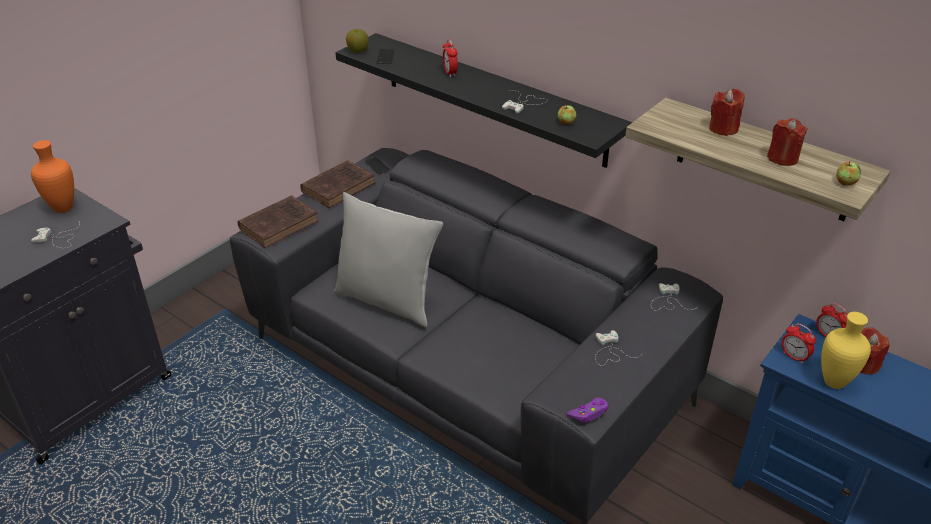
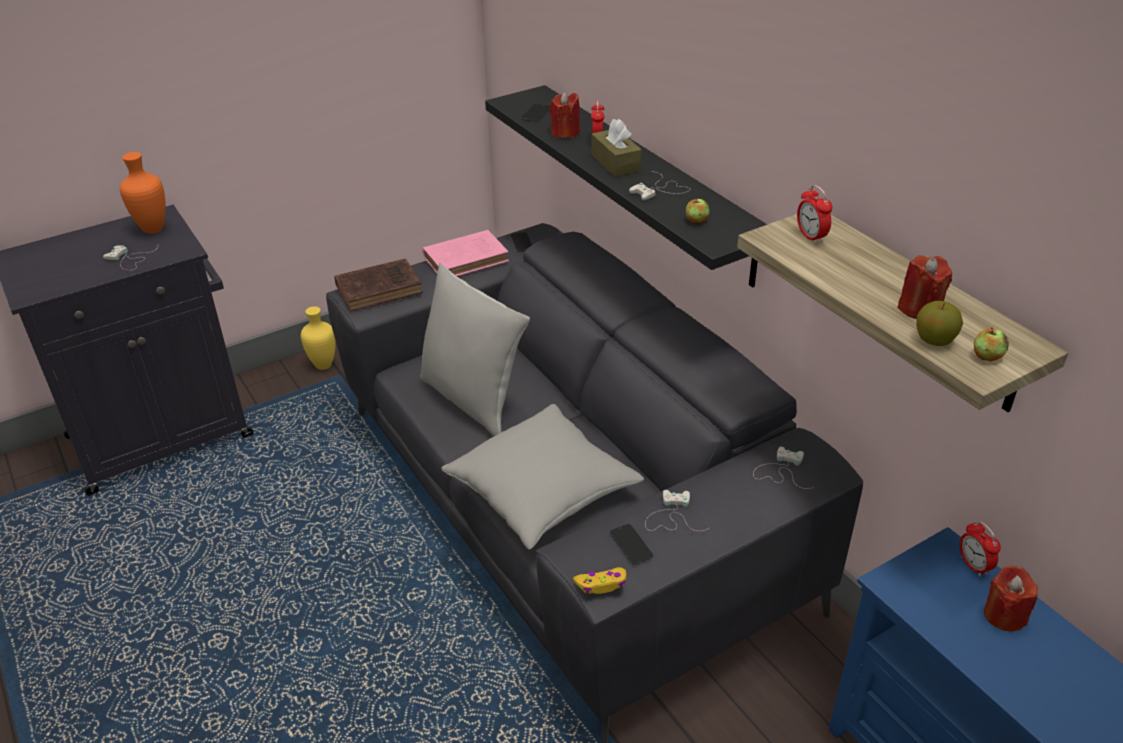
camera: 20 degrees right, 0 degrees up
(340, 187) = (468, 259): brown book -> pink book
(358, 51) = (510, 102): apple -> apple (934, 340)
(476, 88) = (615, 163): none -> brown tissue box
(482, 359) = (542, 491): none -> grey pillow
(589, 413) = (601, 584): purple game controller -> yellow game controller
(593, 379) = (631, 545): none -> phone
(723, 128) = (865, 257): red candle -> red candle (565, 132)
(794, 357) = (908, 581): alarm clock -> alarm clock (811, 237)
(833, 383) = (945, 629): yellow vase -> yellow vase (322, 366)

